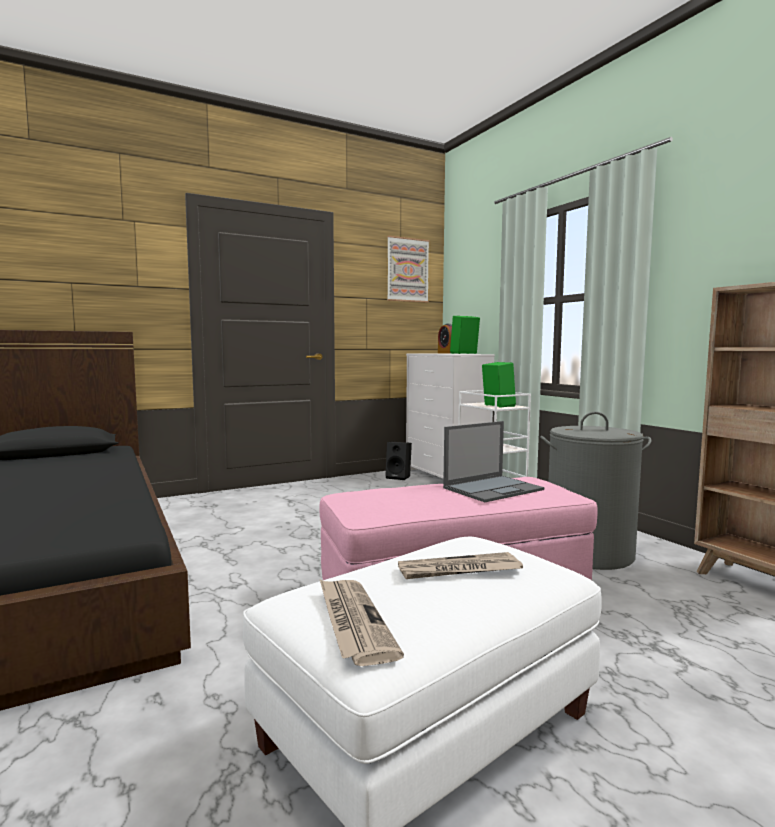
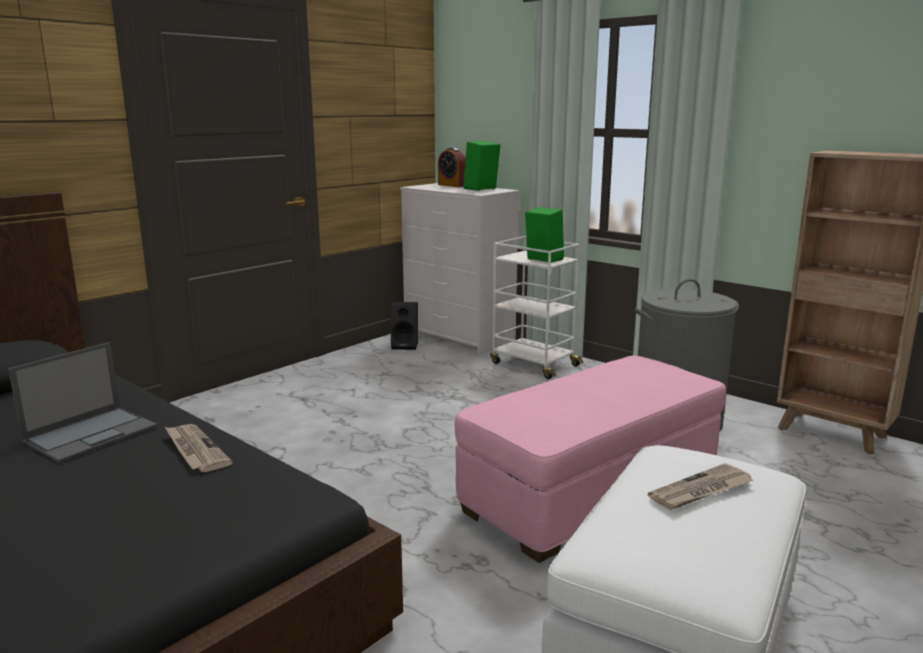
camera: 20 degrees left, 10 degrees up
(353, 622) = (680, 564): newspaper -> newspaper (195, 450)
(407, 270) = (395, 75): picture -> none
(493, 489) = (627, 381): laptop -> laptop (92, 433)

